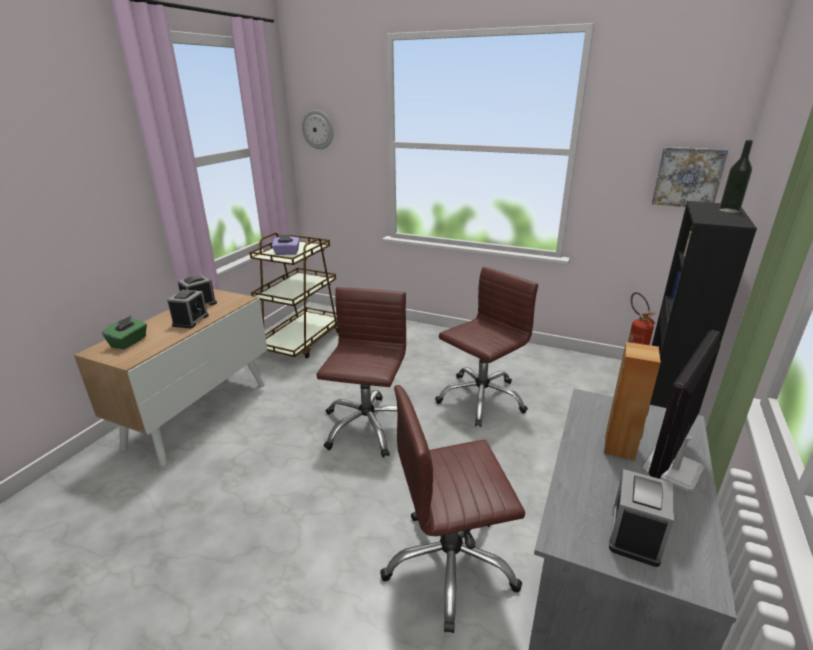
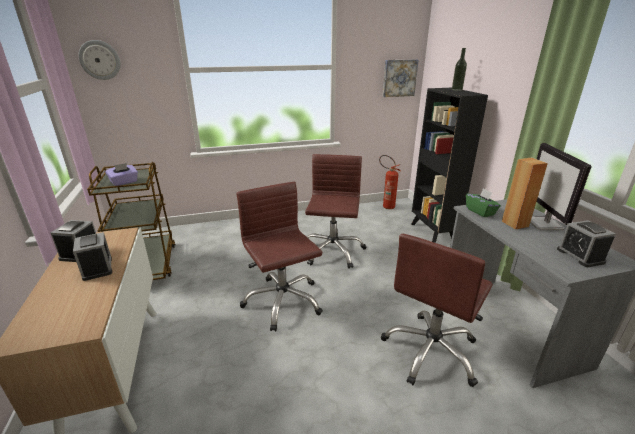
camera: 40 degrees left, 0 degrees up
(129, 342) = (52, 314): green tissue box -> green tissue box (480, 211)

